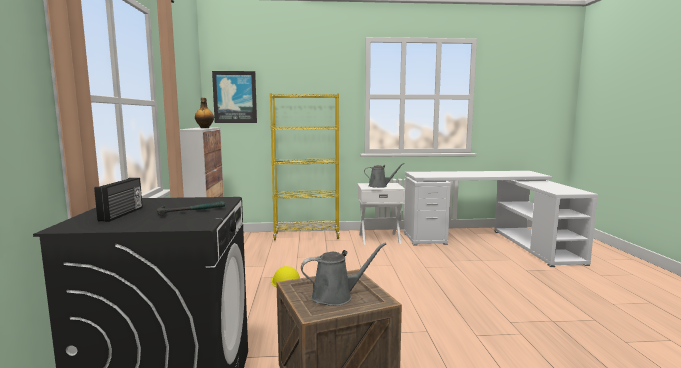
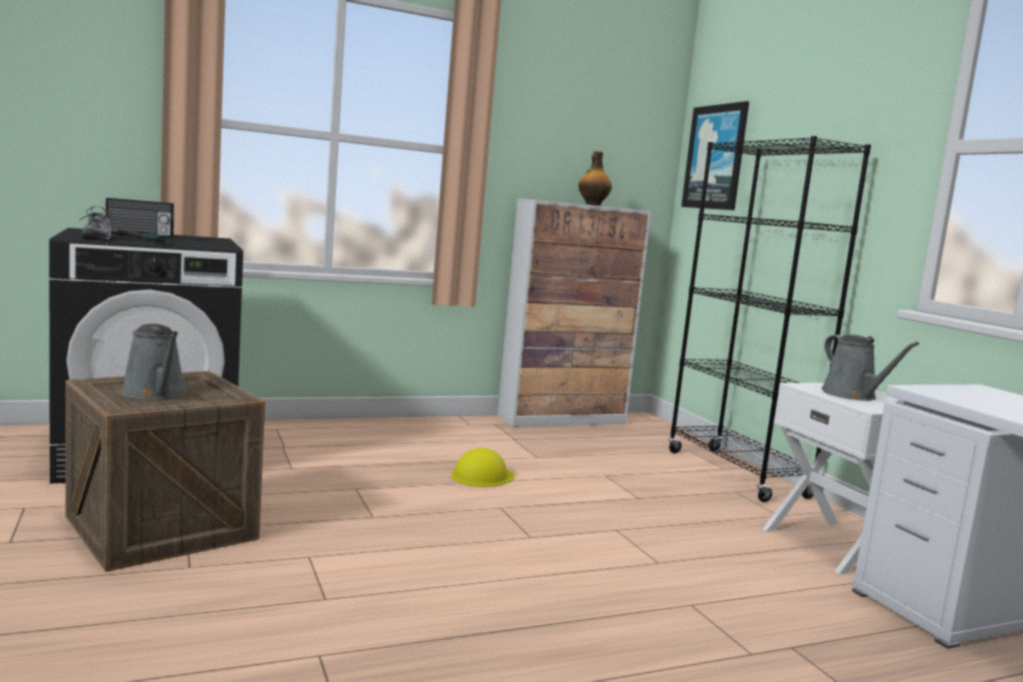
camera: 70 degrees right, 0 degrees up
(182, 221) = (97, 238): none -> shoe
(306, 236) = (736, 474): yellow bookcase -> black bookcase

